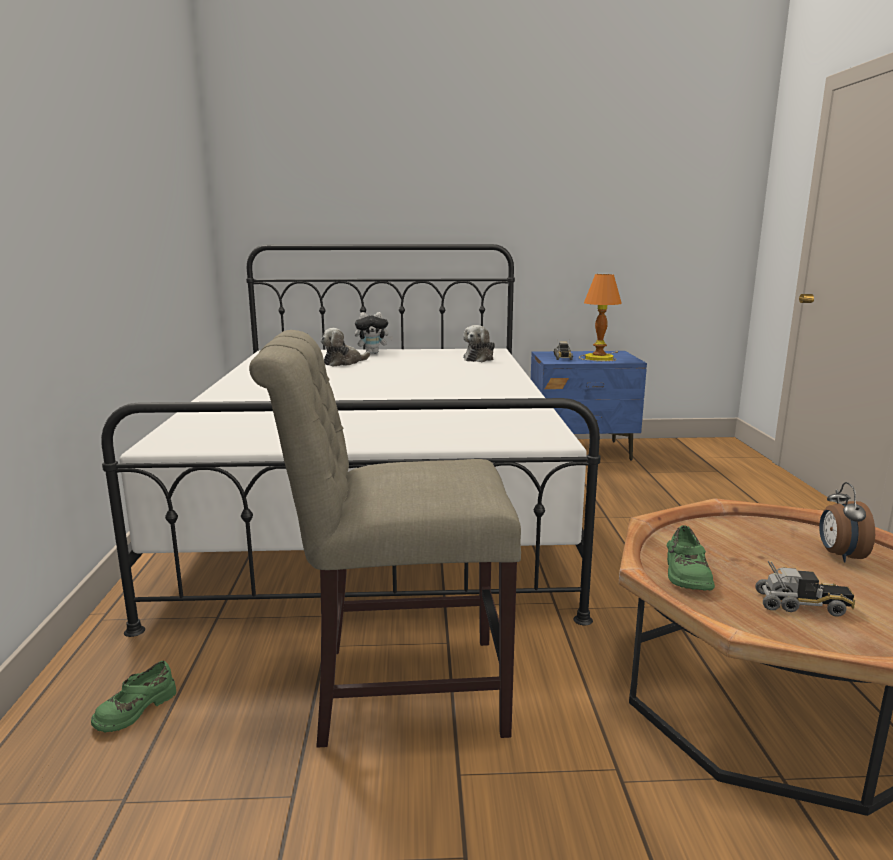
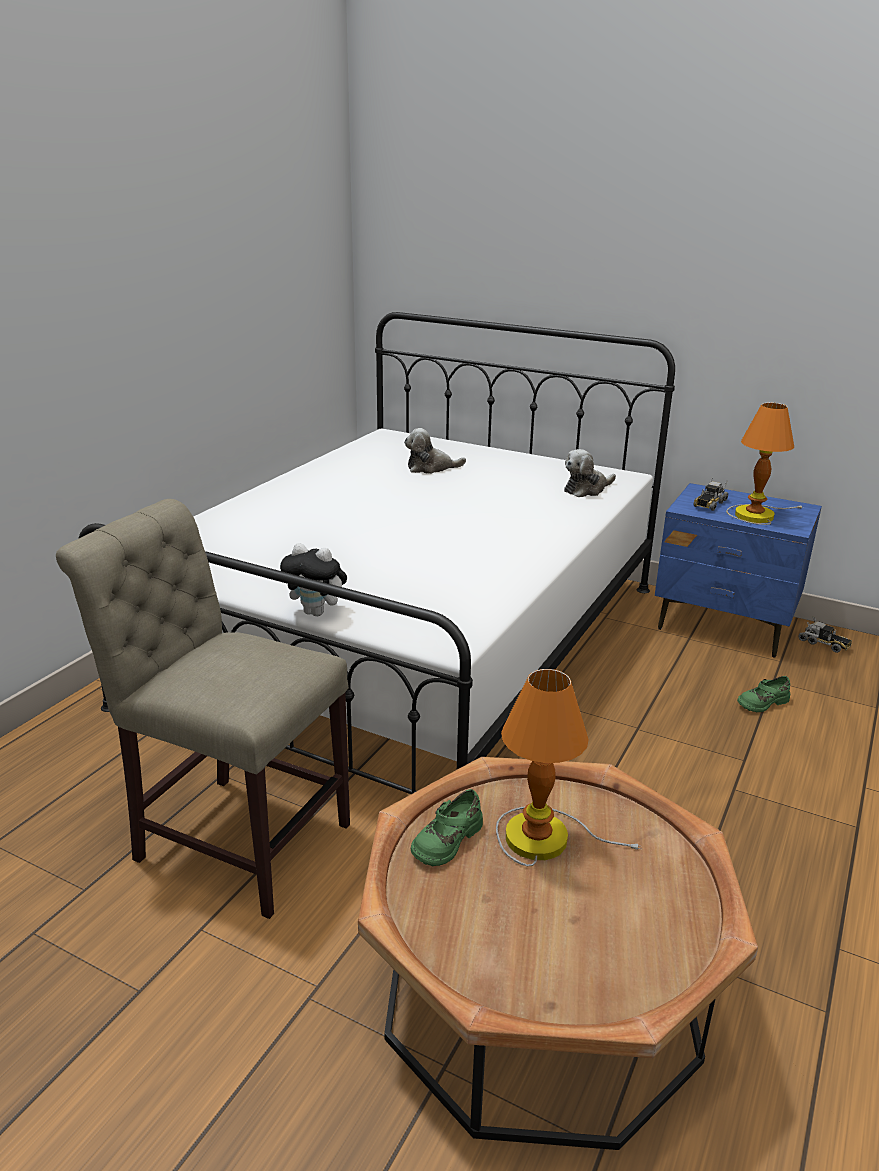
camera: 30 degrees right, 10 degrees up
(135, 709) = (55, 776): green shoe -> green shoe (762, 702)
(373, 353) = (483, 456): plush toy -> plush toy (317, 612)
(740, 551) = (543, 836): none -> table lamp
(802, 605) = (501, 918): toy truck -> toy truck (824, 644)
(839, 555) = (642, 884): alarm clock -> none

